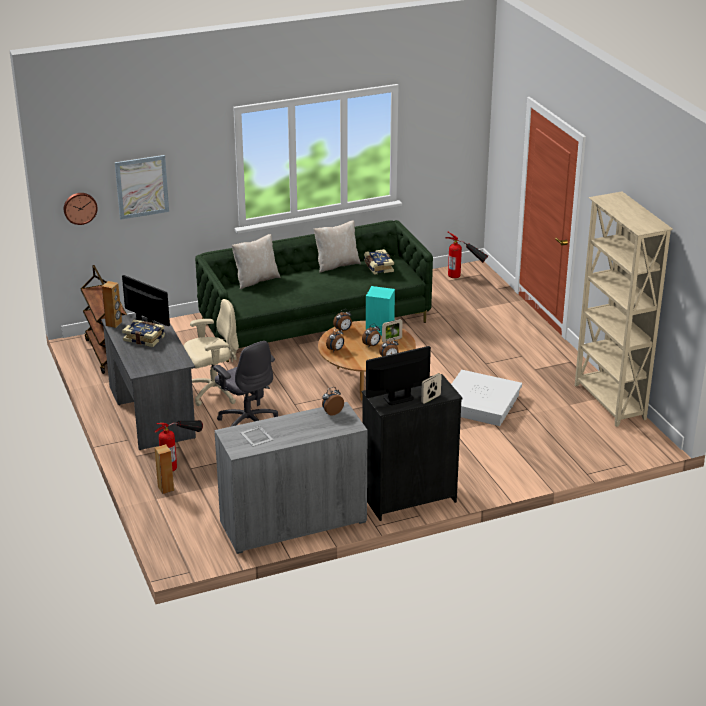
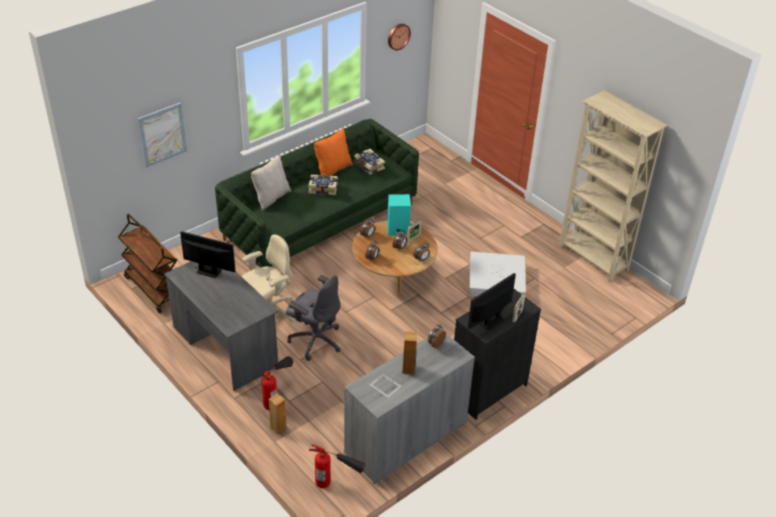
camera: 20 degrees left, 10 degrees up
(80, 208) = (109, 165): wall clock -> wall clock (398, 36)
(114, 324) = (179, 277): brown speaker -> brown speaker (409, 369)
(144, 338) = (216, 288): book -> book (323, 188)
(337, 265) = (332, 169): beige pillow -> orange pillow
(465, 278) = (421, 153): fire extinguisher -> fire extinguisher (337, 484)

